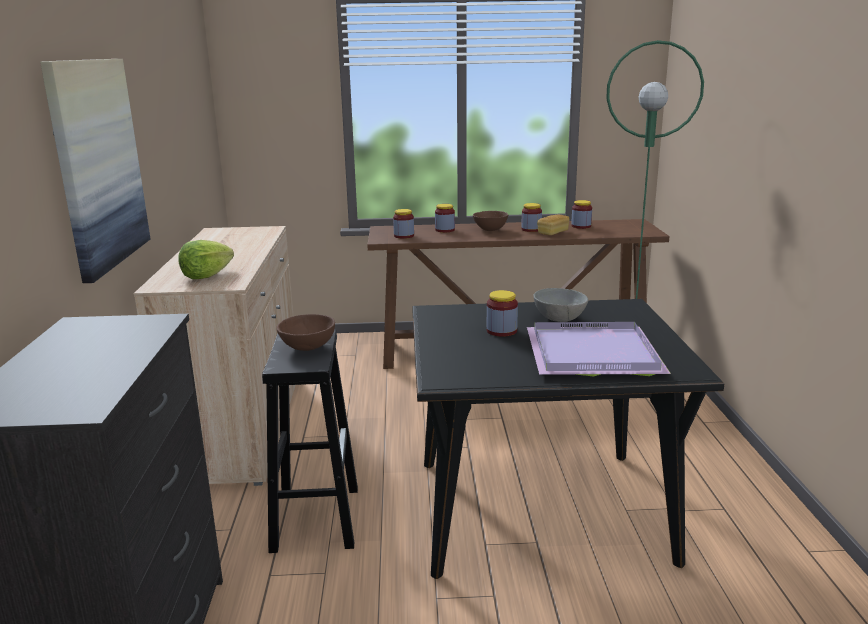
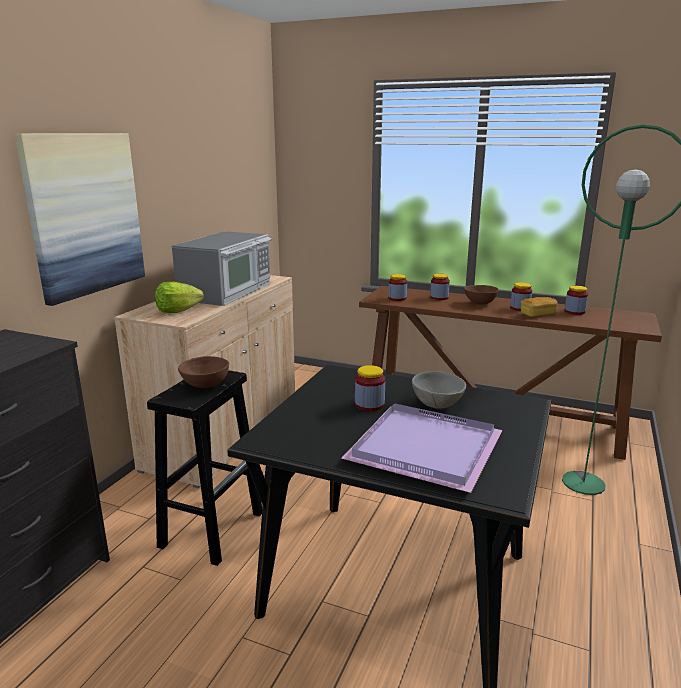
camera: 25 degrees right, 0 degrees up
(234, 249) = (227, 291): none -> microwave

